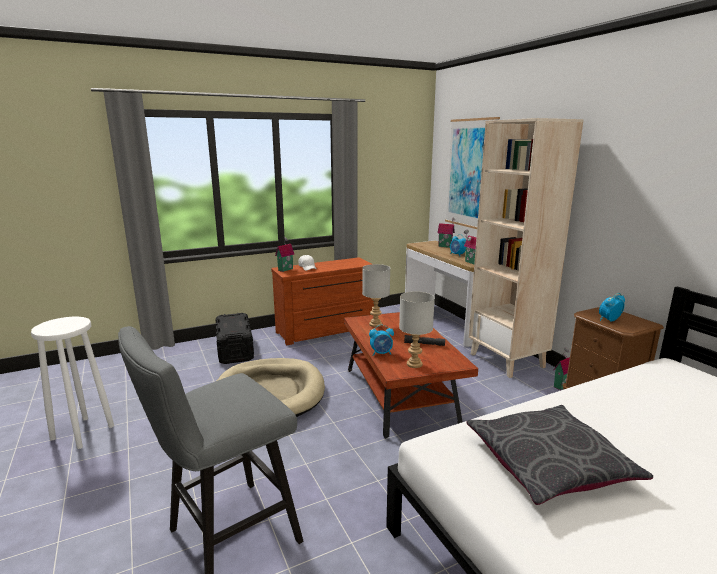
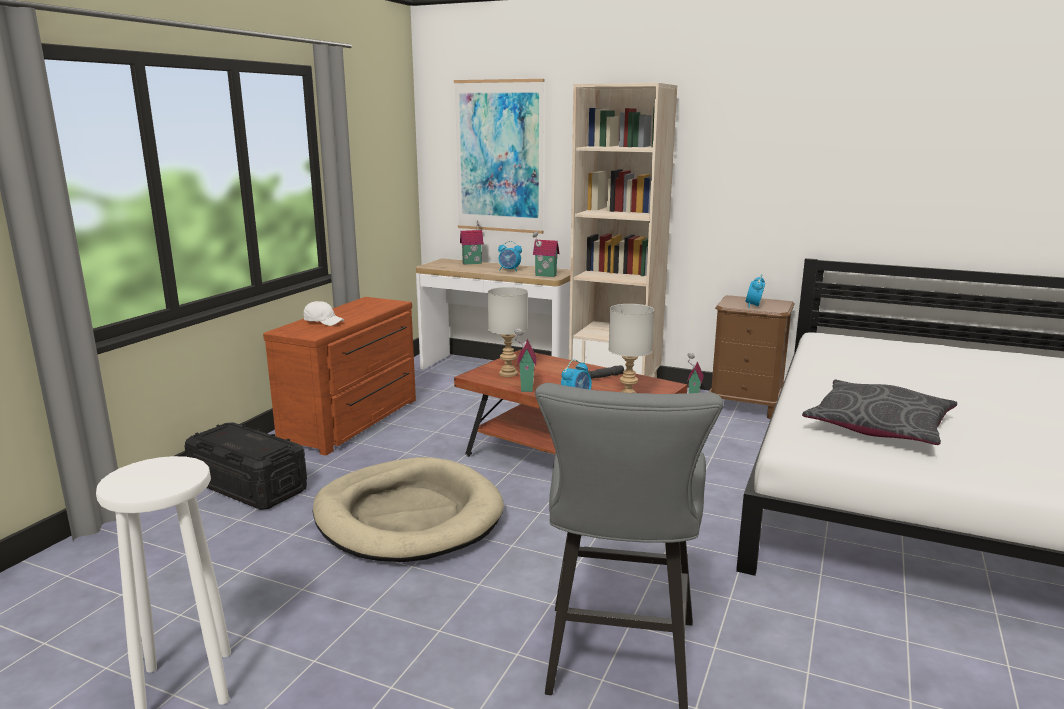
camera: 40 degrees left, 0 degrees up
(285, 269) = (293, 330): toy house -> toy house (525, 387)

